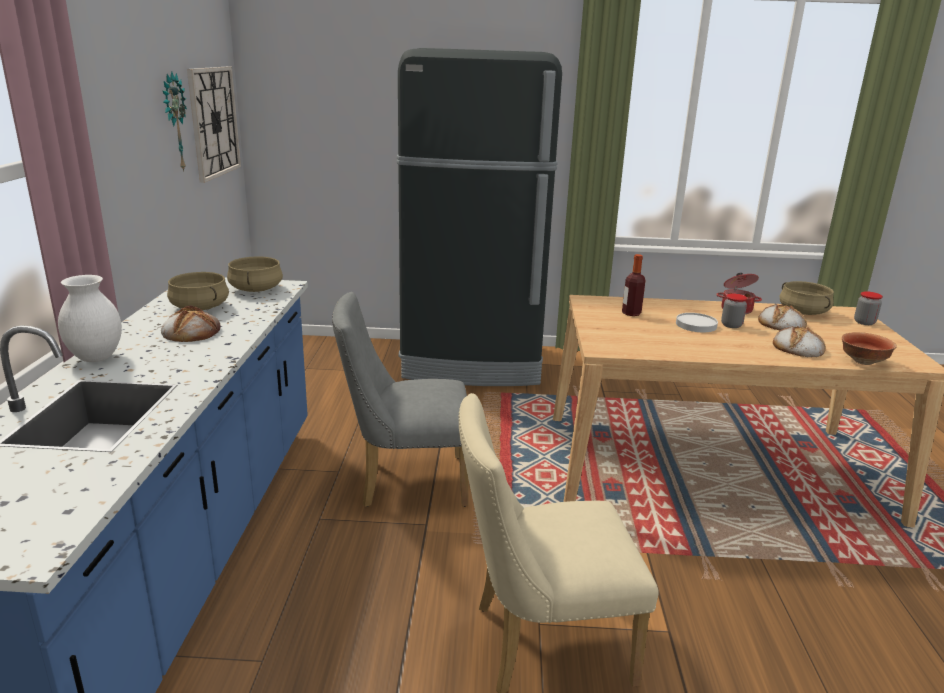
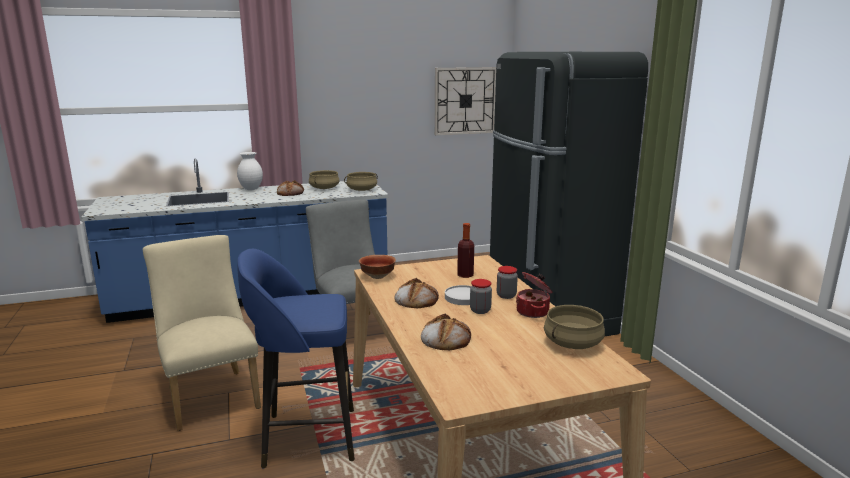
camera: 70 degrees right, 5 degrees down
(173, 122) = (409, 97): wall clock -> none
(676, 562) = (306, 437): none -> blue stool
(781, 324) = (512, 331): bread -> bread (416, 299)
(863, 362) = (434, 368): bowl -> bowl (377, 276)
(864, 322) = (581, 377): jar -> jar (506, 296)

